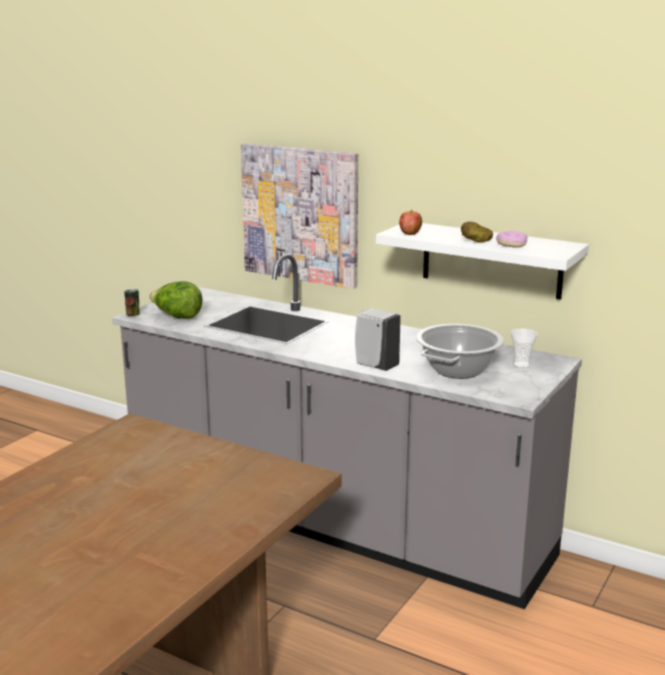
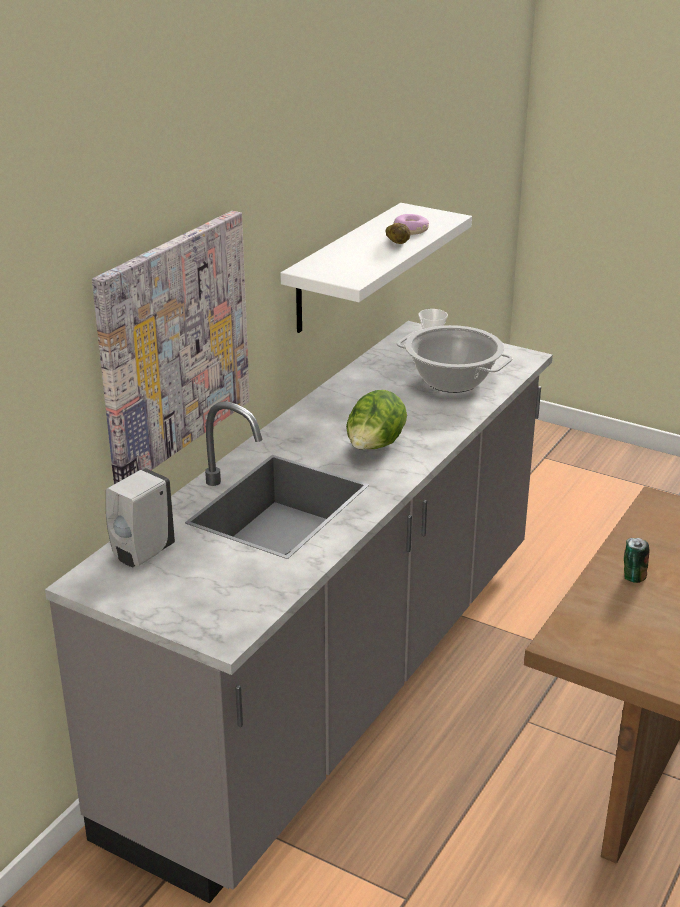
camera: 90 degrees left, 10 degrees up
(133, 314) = (218, 640): can -> can (633, 577)
(177, 317) = (240, 588): lettuce -> lettuce (374, 448)
(375, 366) = (447, 425): white soap dispenser -> white soap dispenser (141, 554)
(410, 234) = (360, 272): apple -> none

